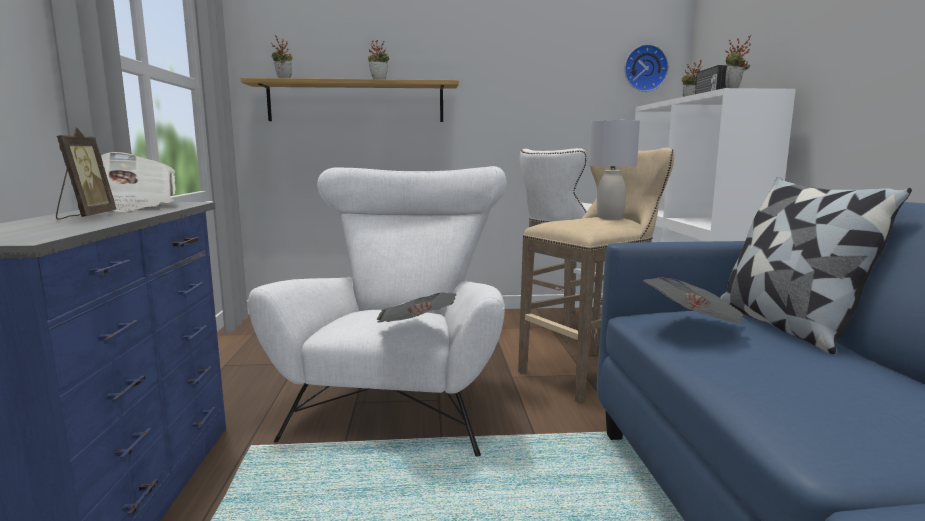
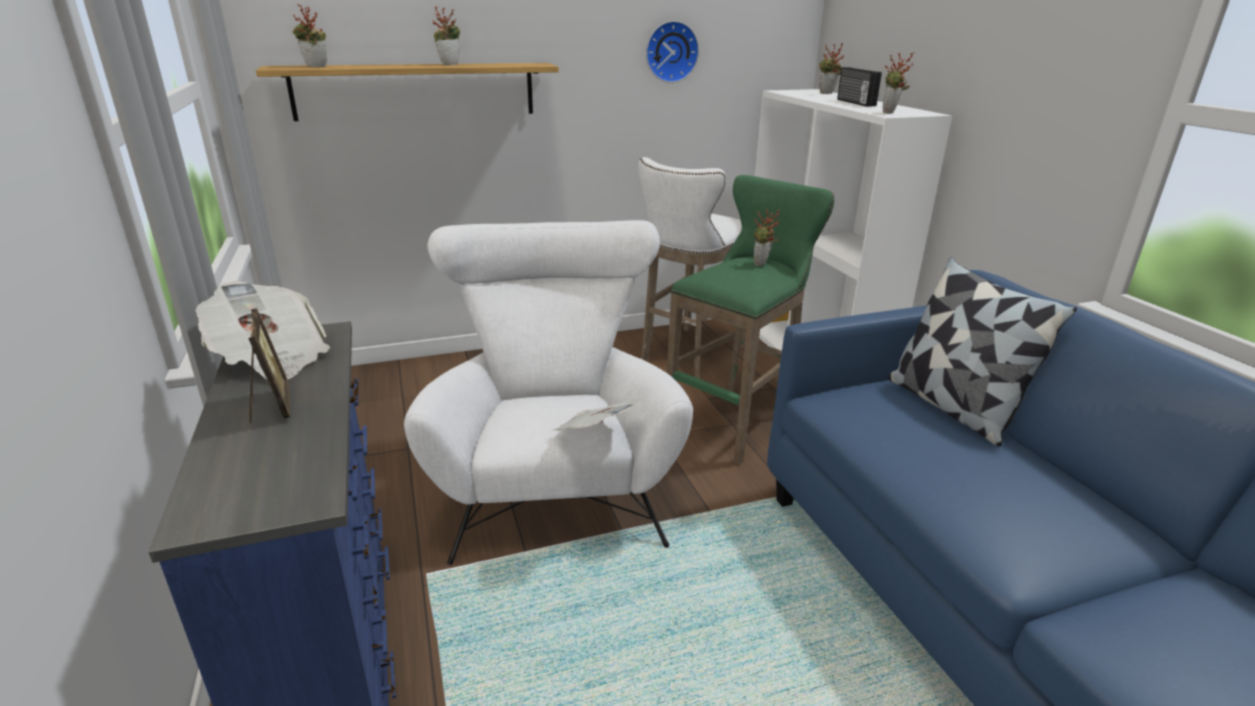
camera: 15 degrees left, 15 degrees up
(589, 373) = (735, 421): beige stool -> green stool
(609, 218) = (762, 264): grey table lamp -> potted plant
(644, 68) = (772, 38): wall clock -> wall clock (670, 51)
(695, 327) = (883, 423): newspaper -> none

